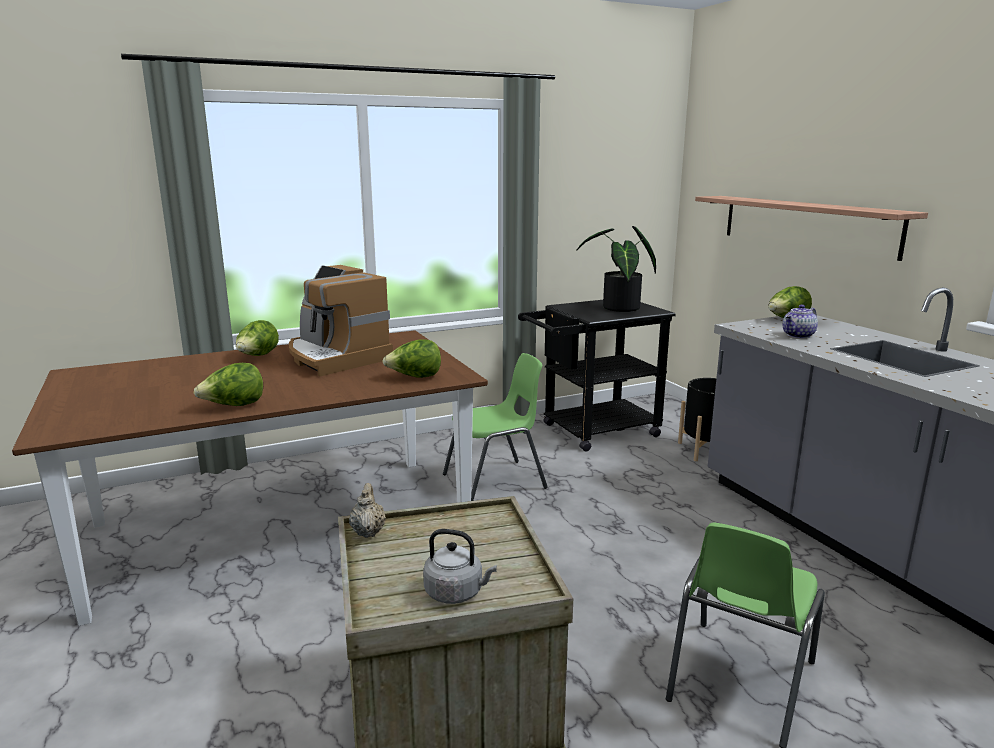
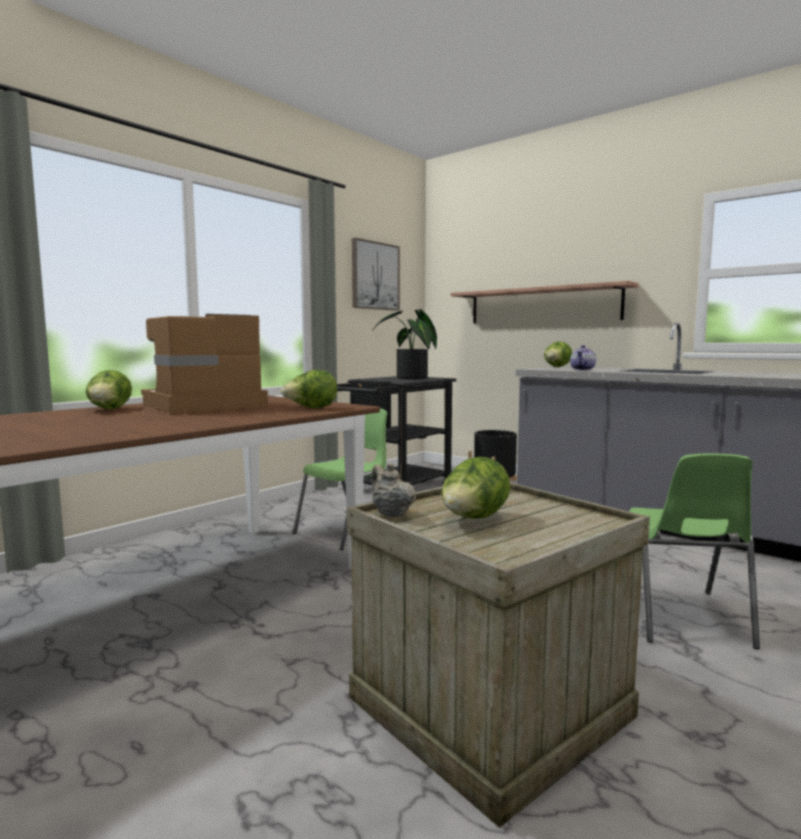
camera: 25 degrees left, 10 degrees down
(234, 406) = (146, 430): lettuce -> lettuce (473, 520)
(335, 357) = (203, 406): coffee machine -> coffee machine turned 120 degrees clockwise
(457, 593) = (547, 533): grey kettle -> none
(601, 175) = (375, 276): none -> picture

